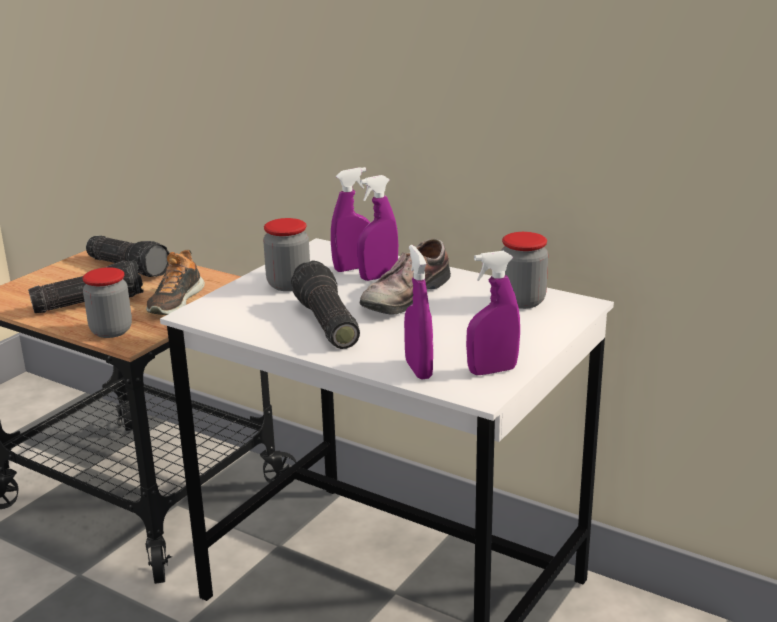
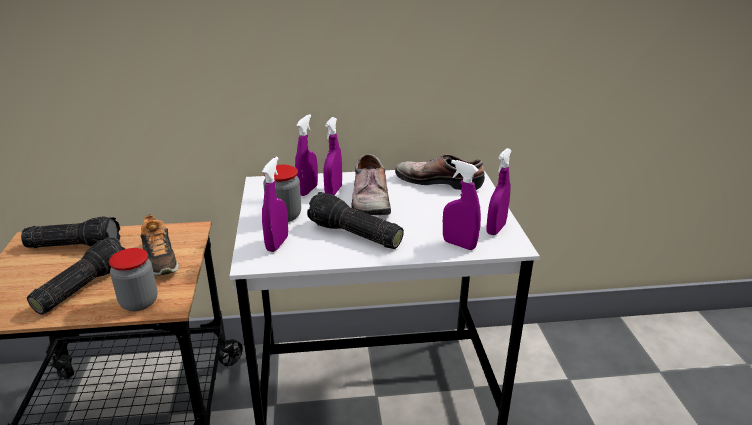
camera: 40 degrees left, 5 degrees up
(240, 306) = (277, 244): none -> purple spray bottle
(522, 301) = (439, 180): jar -> shoe

